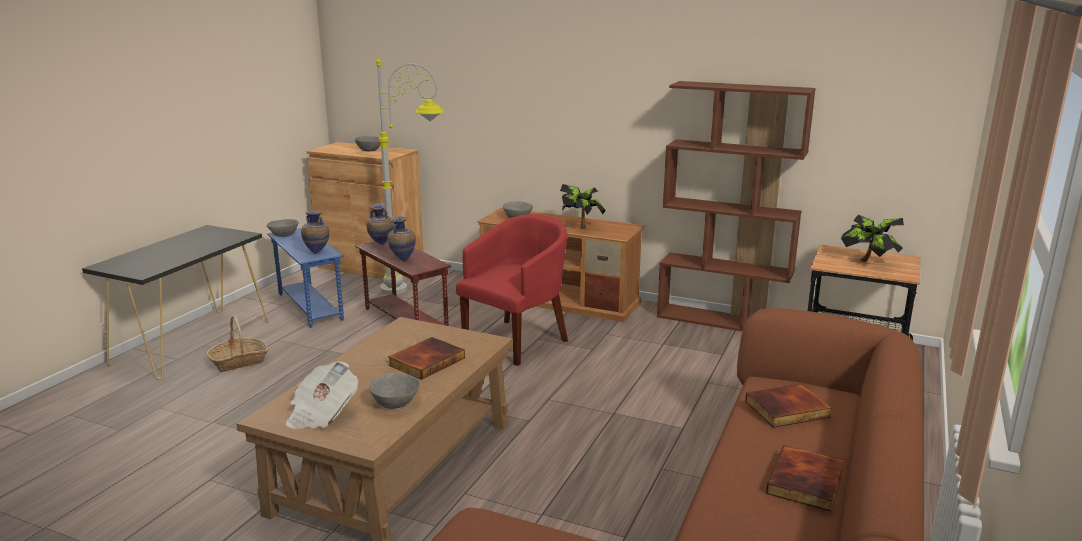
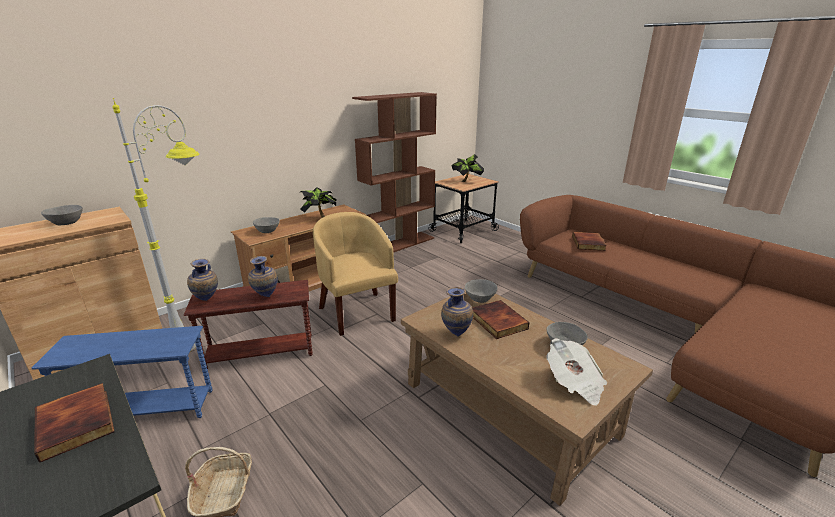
camera: 65 degrees left, 5 degrees up
(284, 235) = (65, 354): grey bowl -> grey bowl (479, 299)
(317, 252) = (172, 339): vase -> vase (456, 334)
(517, 341) = (357, 311): red armchair -> yellow armchair
(806, 482) = (657, 258): book -> book (78, 423)

